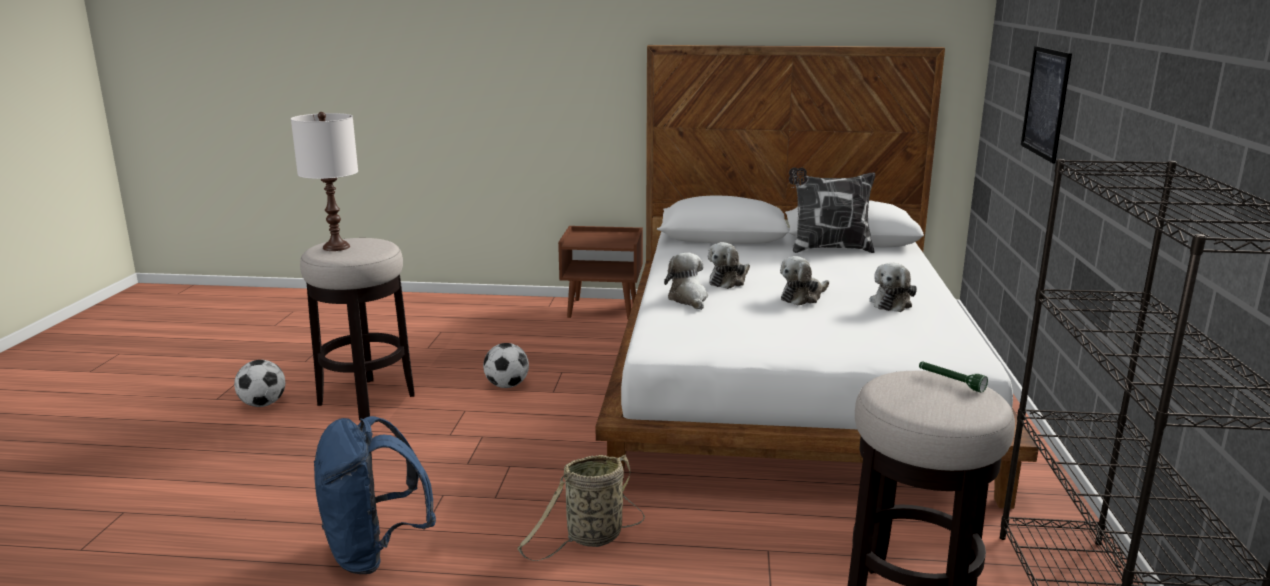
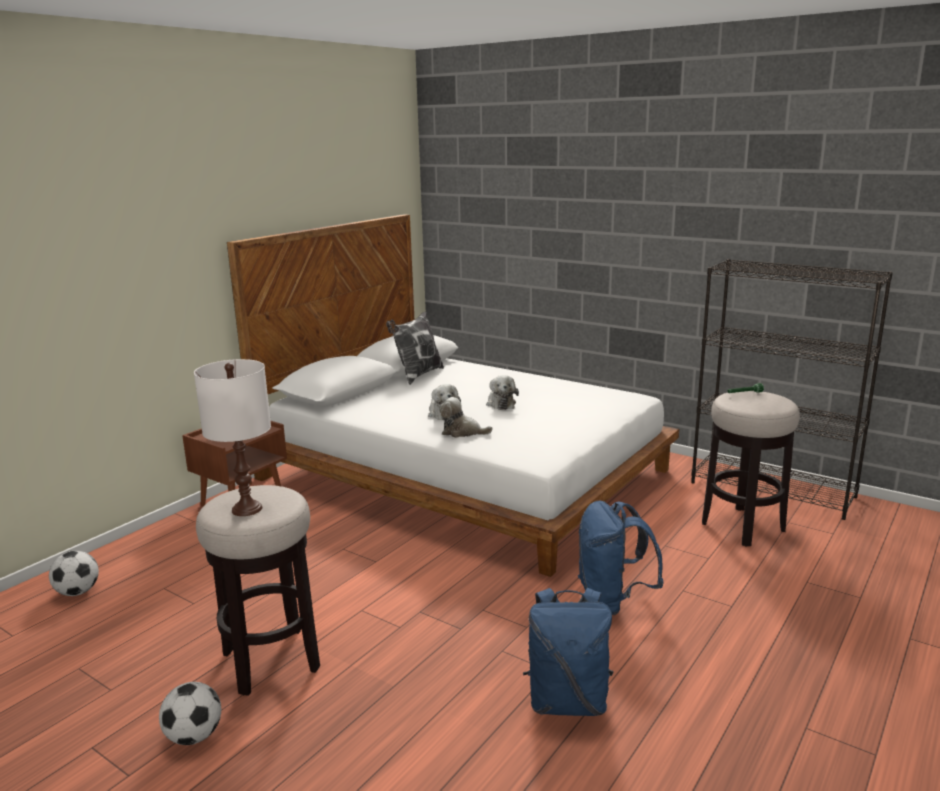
camera: 60 degrees left, 0 degrees up
(507, 386) = (338, 579): football -> football (78, 592)
(591, 538) = (613, 600): basket -> blue backpack
(891, 303) = (537, 388): plush toy -> none
(1045, 102) = (538, 242): picture -> none

